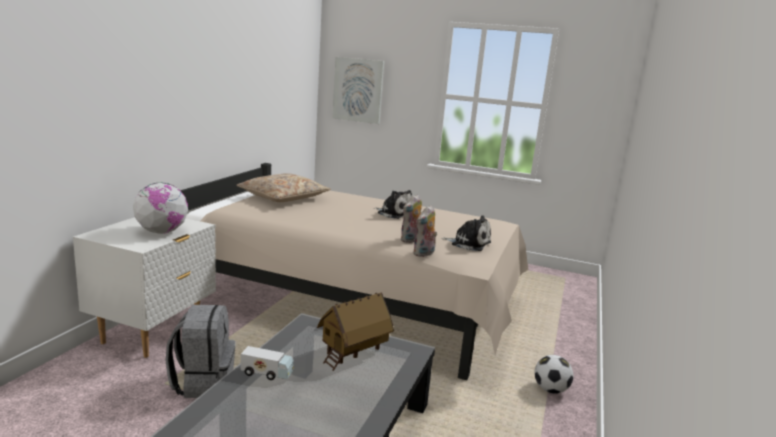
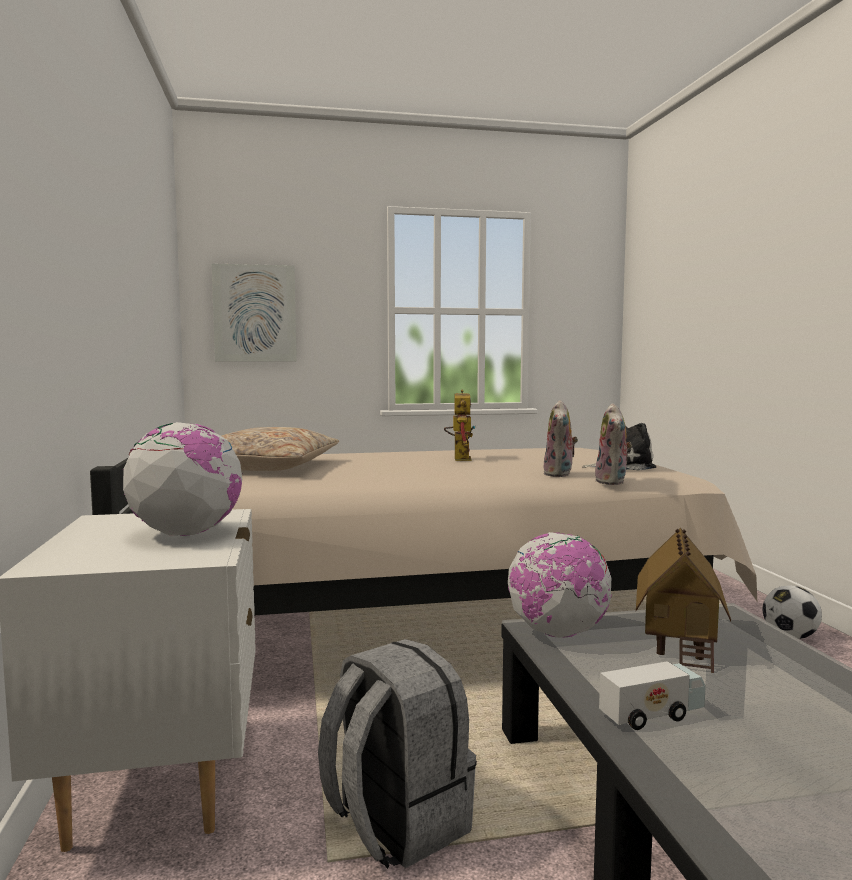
camera: 30 degrees left, 10 degrees down
(309, 327) = (558, 633): none -> globe
(394, 213) = (459, 458): plush toy -> toy robot

